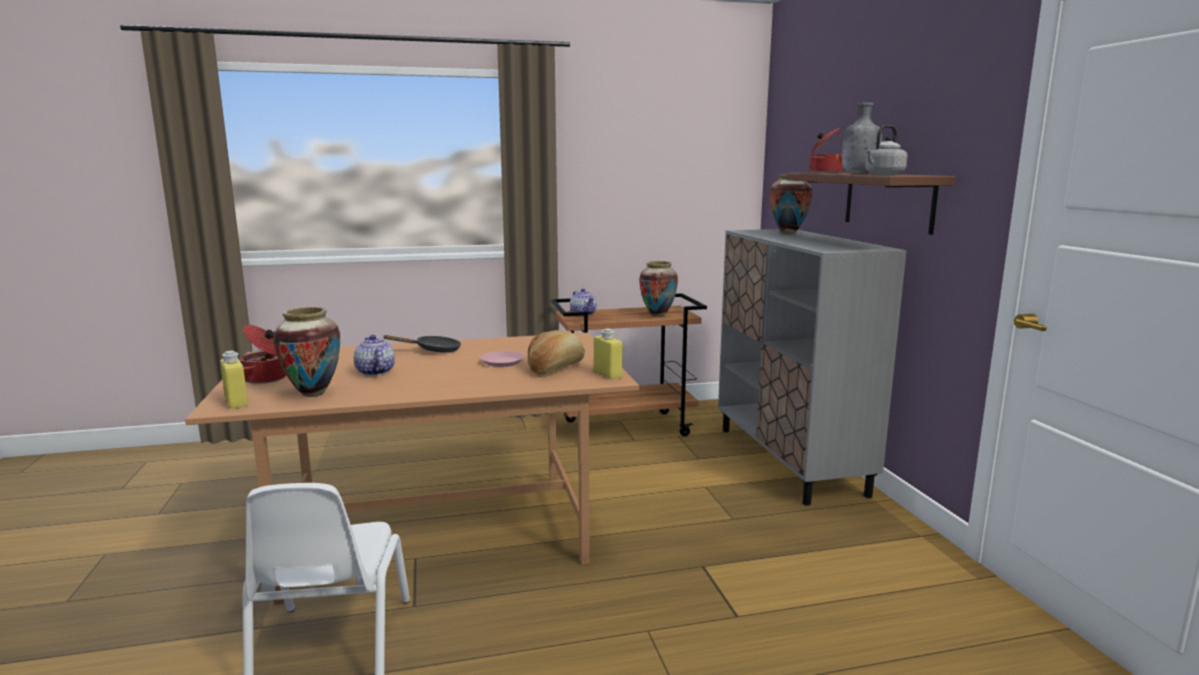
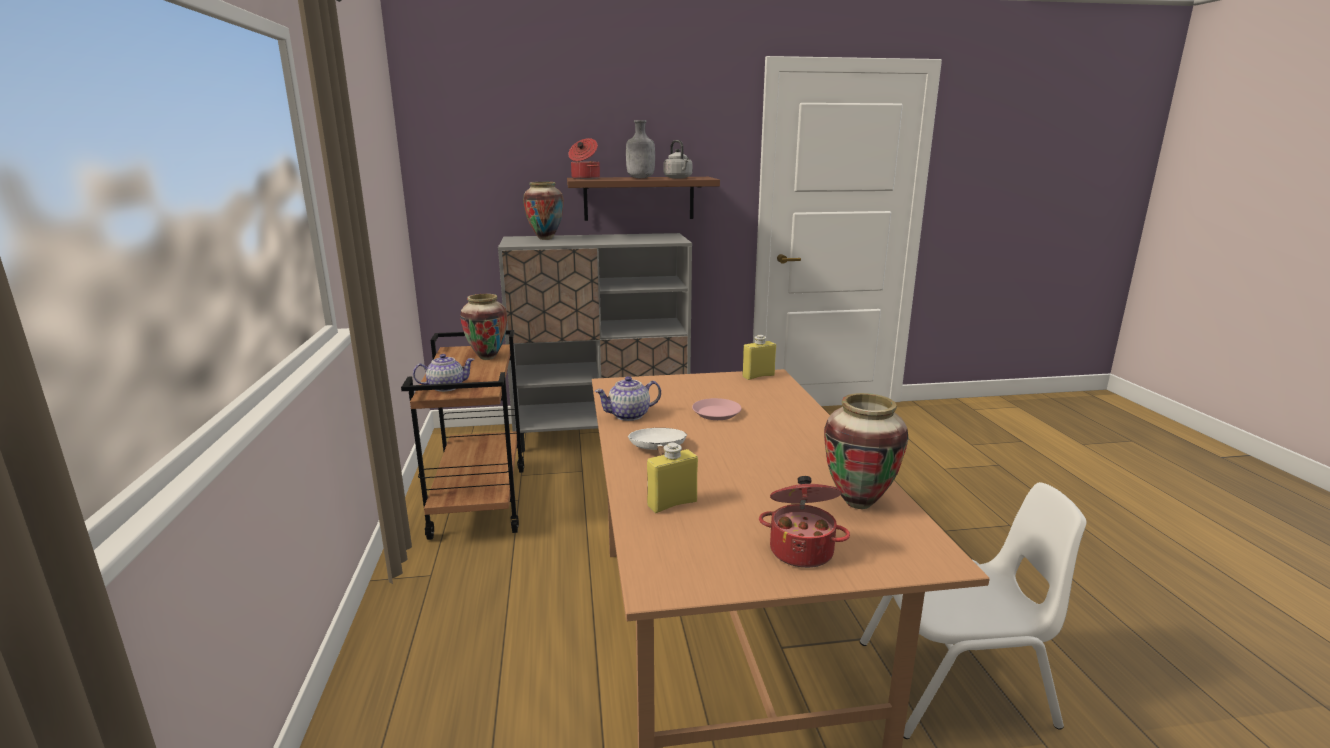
camera: 85 degrees left, 5 degrees up
(236, 402) = (912, 551): yellow bottle -> yellow bottle (672, 504)
(375, 372) = (760, 475): teapot -> teapot (629, 415)
(433, 350) = (658, 449): black frying pan -> white frying pan
(556, 368) = (738, 392): bread -> none

